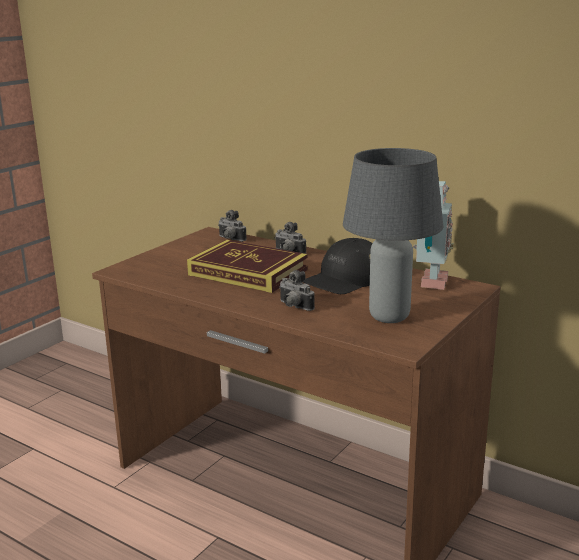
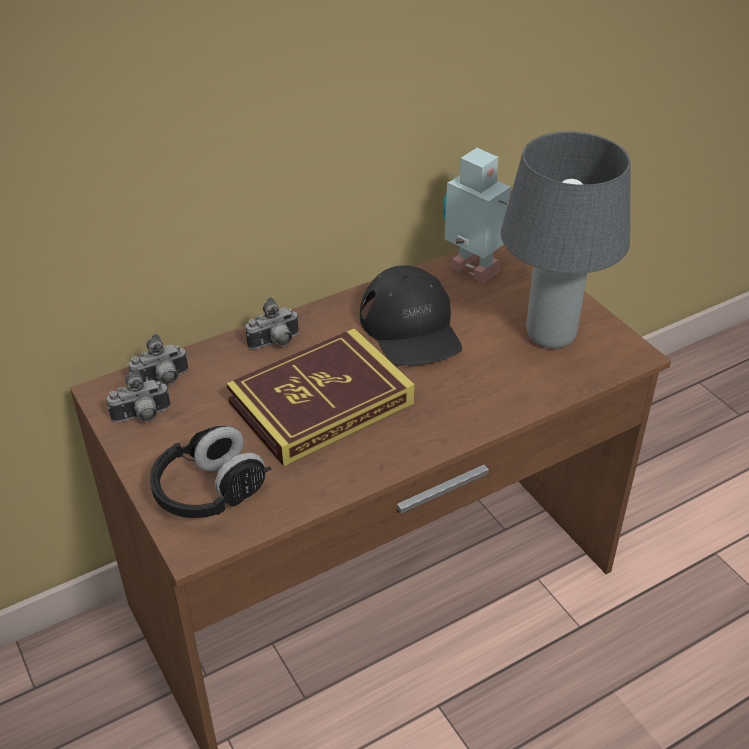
camera: 65 degrees left, 20 degrees up
(156, 265) = (210, 492): none -> black headphones
(294, 307) = (474, 399): camera -> camera (142, 417)

